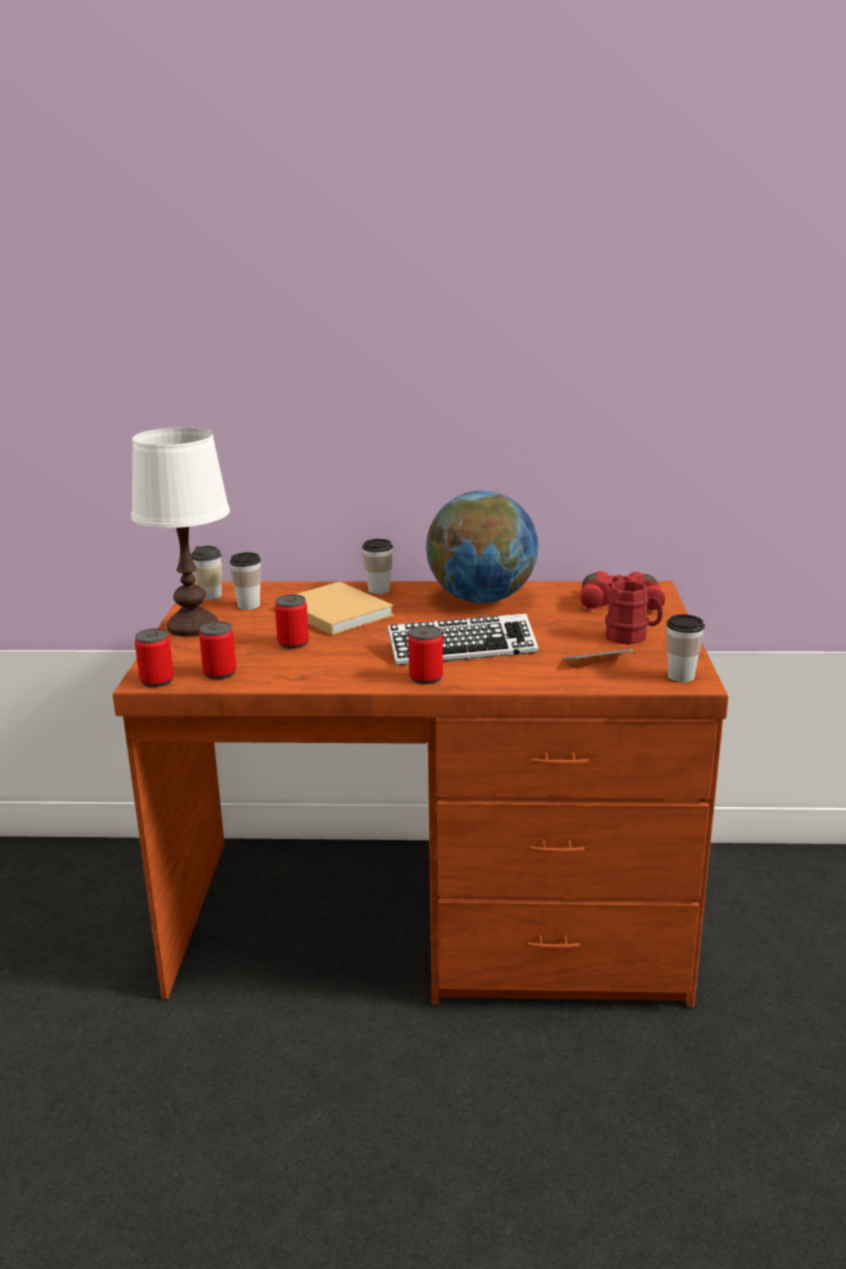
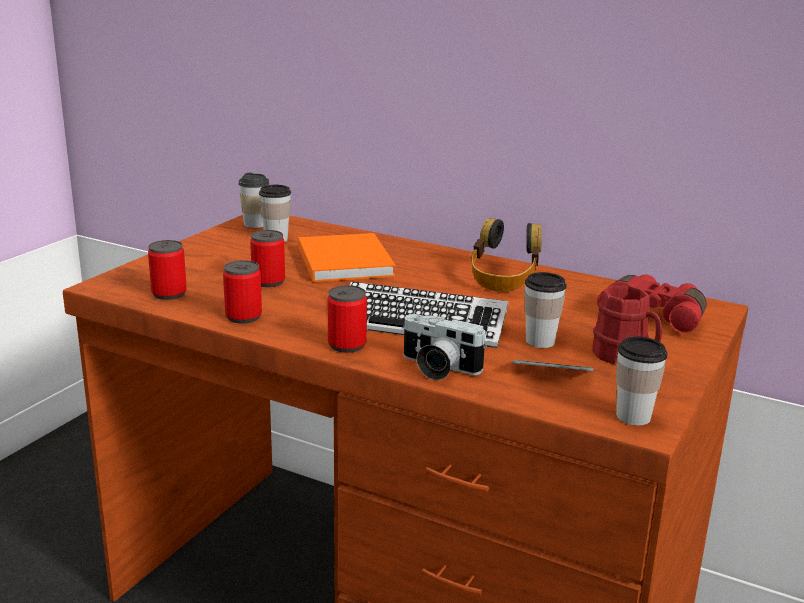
camera: 25 degrees right, 0 degrees up
(157, 680) = (110, 288): can -> can (243, 317)
(192, 626) = (204, 247): white table lamp -> none
(334, 611) = (344, 260): beige book -> orange book
(379, 590) = (411, 250): cup -> cup (540, 341)
(481, 599) = (504, 279): globe -> headphones
(514, 677) = (437, 368): none -> camera

